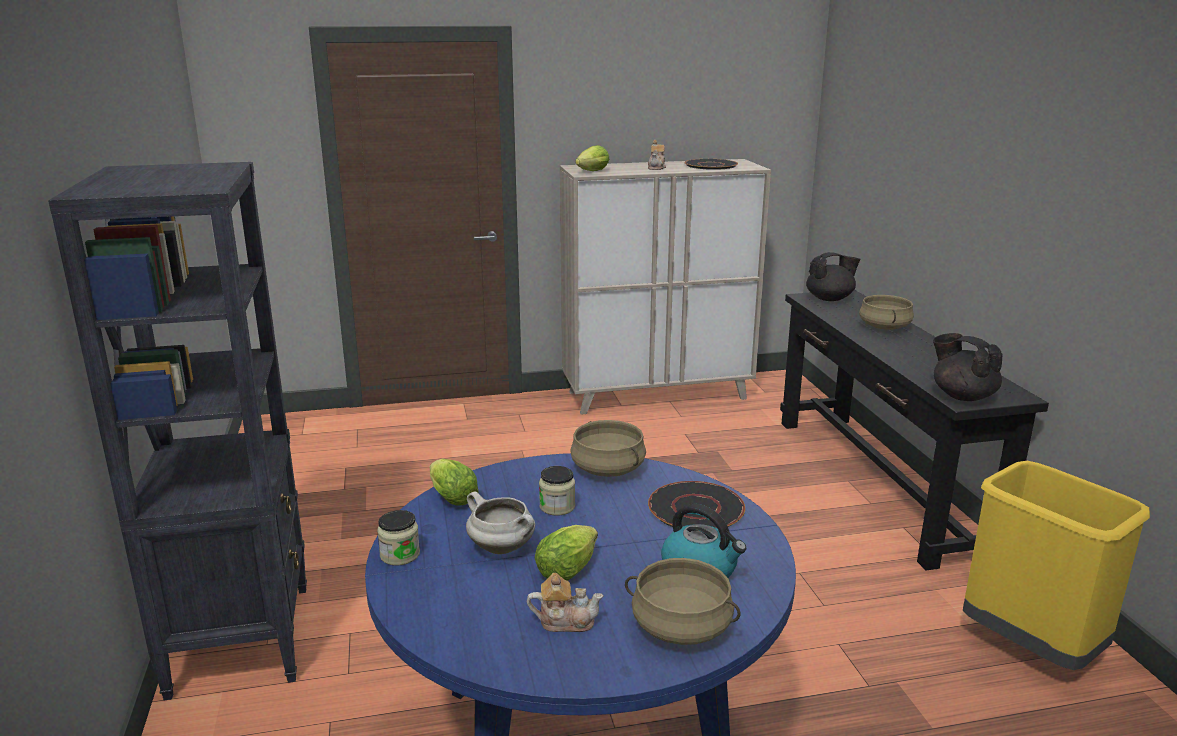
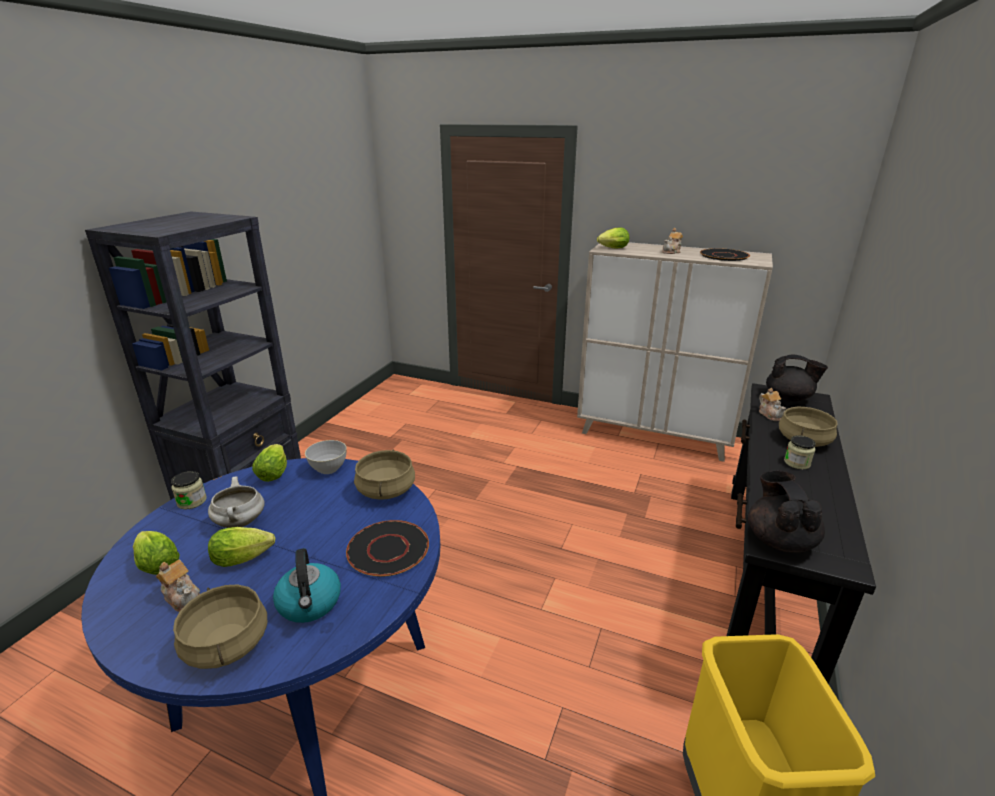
camera: 35 degrees right, 5 degrees up
(476, 613) = (157, 563): none -> lettuce
(510, 473) = (328, 469): none -> grey bowl
(557, 507) = (313, 506): jar -> jar (797, 463)
(835, 314) = (770, 414): none -> teapot

